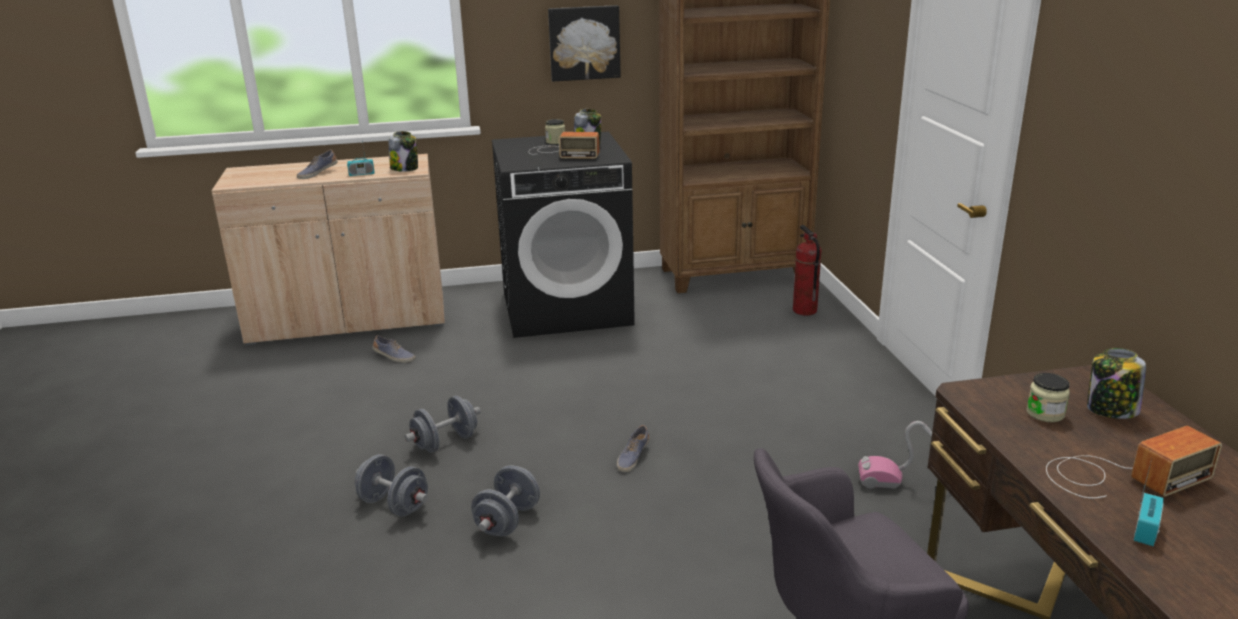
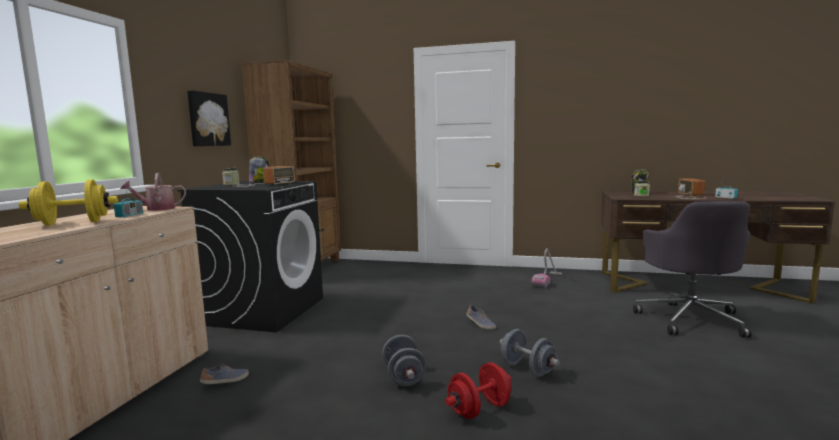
camera: 65 degrees left, 15 degrees down
(317, 173) = (73, 223): shoe -> yellow dumbbell
(394, 505) = (479, 409): grey dumbbell -> red dumbbell
(405, 168) = (156, 209): jar -> watering can
(804, 310) = (370, 266): fire extinguisher -> none

